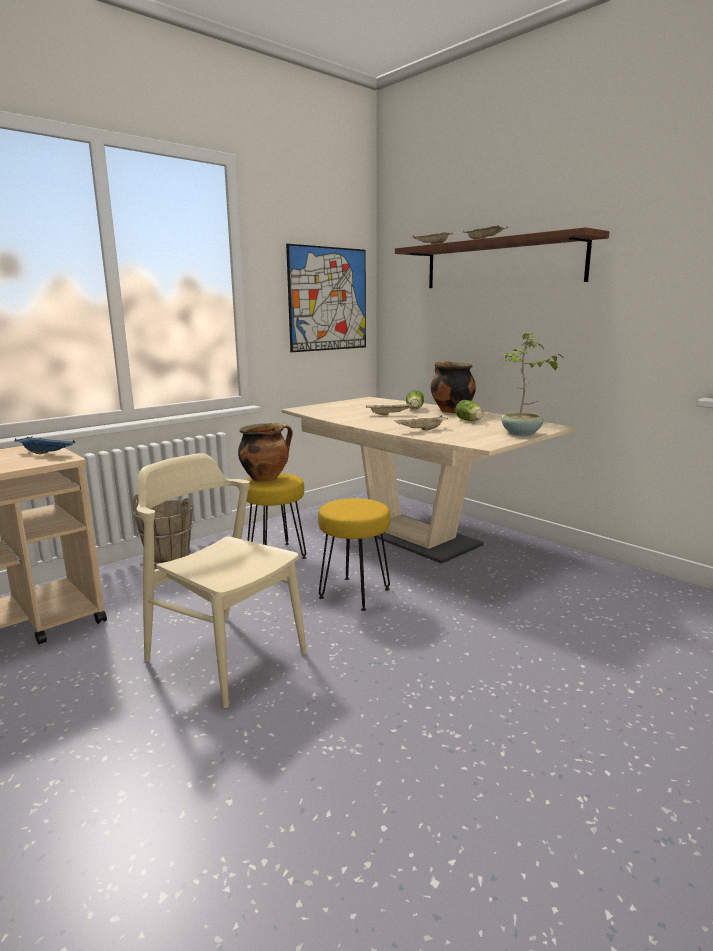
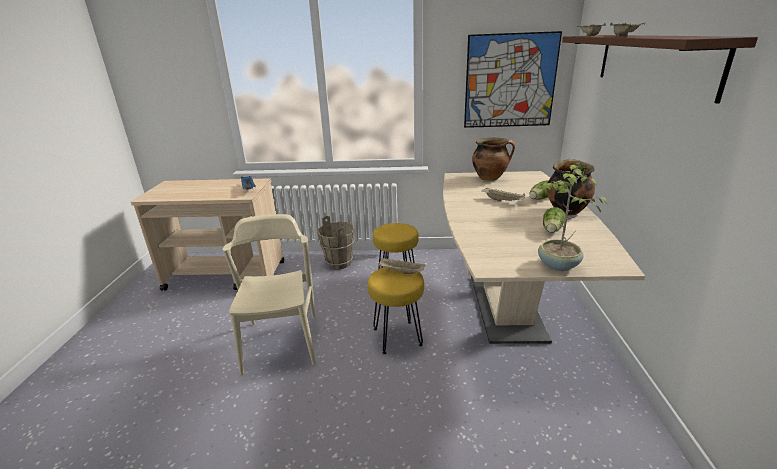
camera: 45 degrees right, 10 degrees up
(266, 478) = (393, 228): cooking pot -> cooking pot (490, 178)
(421, 430) = (482, 230): beige tray -> beige tray (400, 272)

